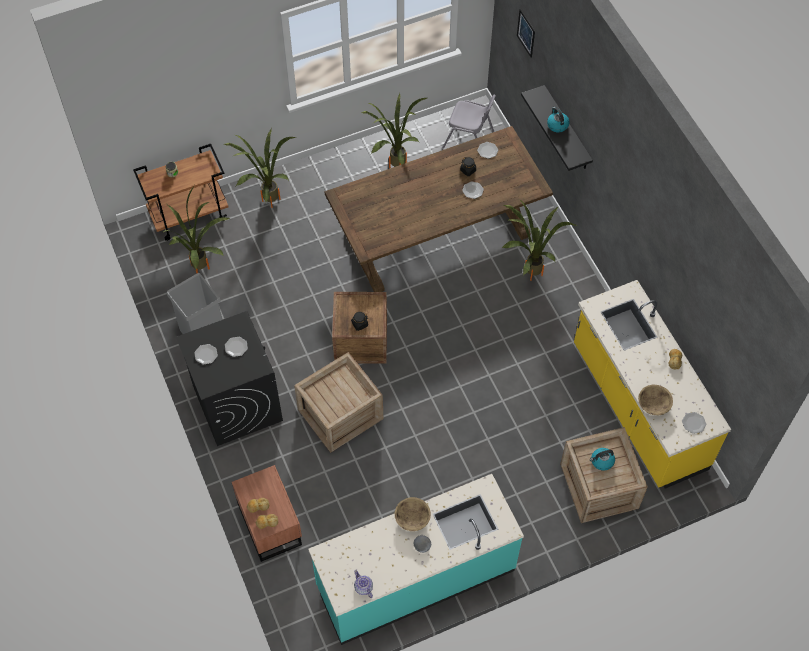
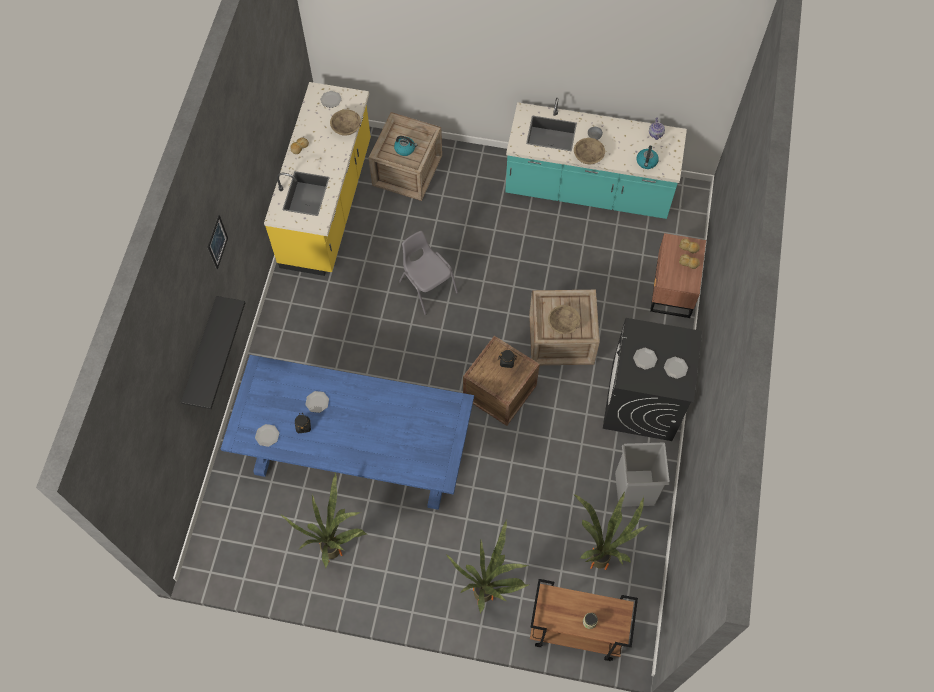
camera: 145 degrees left, 5 degrees up
(336, 386) = (563, 324): none -> beige bowl
(437, 234) = (355, 451): brown dining table -> blue dining table
(469, 139) = (240, 535): grey chair -> grey chair (427, 287)
(526, 33) = (154, 441): picture -> picture (217, 242)
(527, 273) = (311, 362): potted plant -> none
(557, 125) = (212, 350): kettle -> kettle (646, 162)

